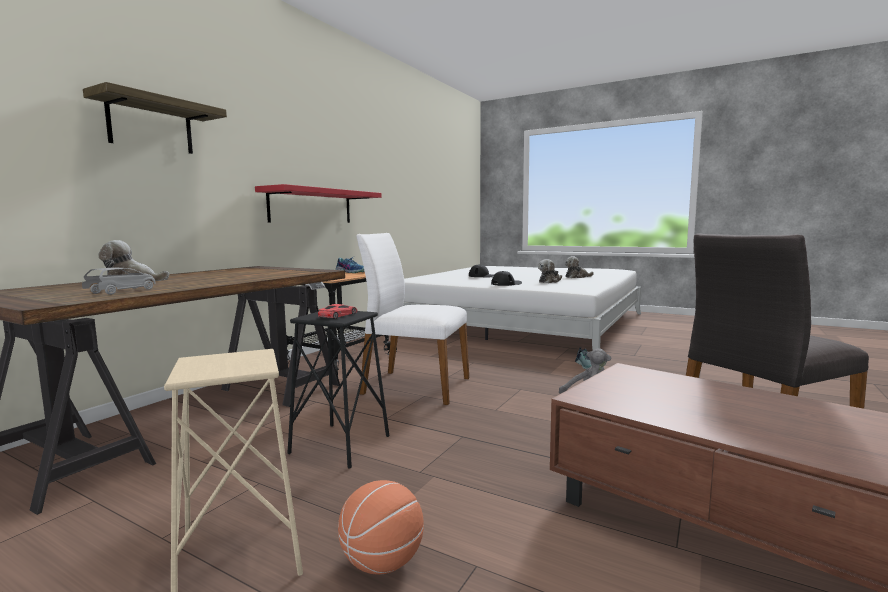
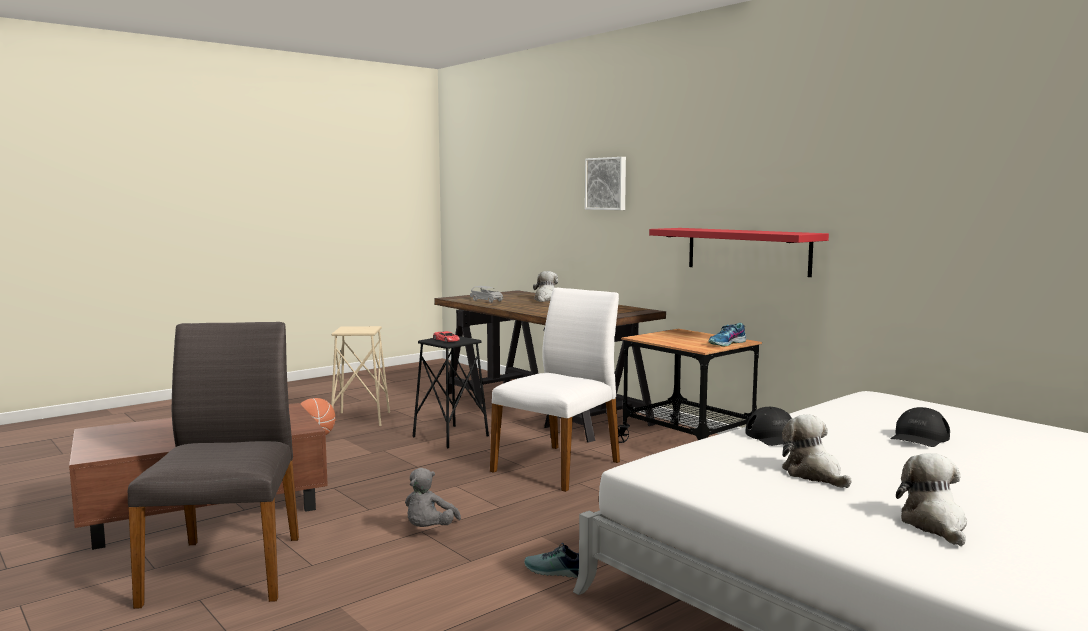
camera: 110 degrees right, 0 degrees up
(151, 125) = (607, 183): shelf -> picture

